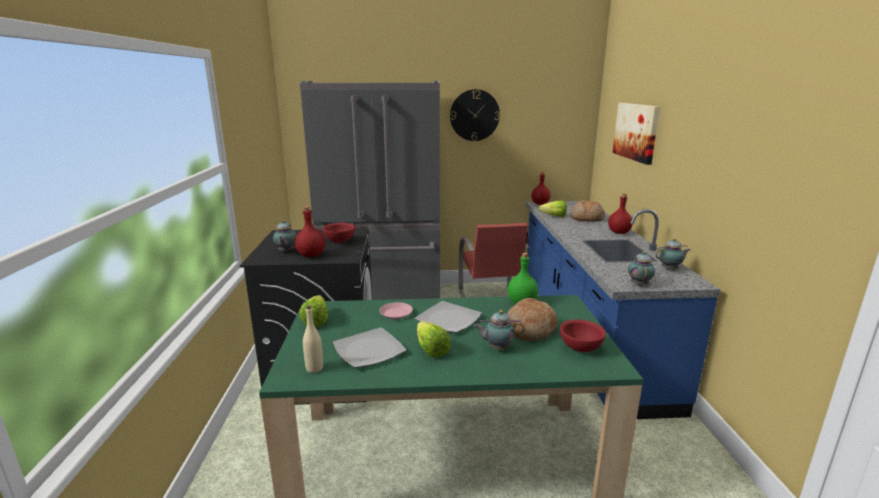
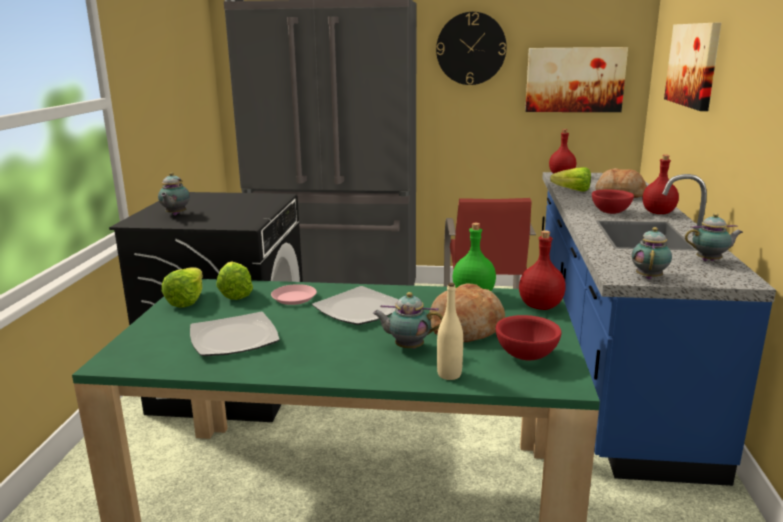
camera: 10 degrees right, 0 degrees up
(311, 255) = (203, 219): red bottle -> red bottle (540, 306)
(314, 368) = (154, 353): beige bottle -> beige bottle (449, 374)
(340, 241) = (250, 206): red bowl -> red bowl (611, 212)
(430, 348) = (315, 341): lettuce -> lettuce (236, 292)
(546, 137) = (574, 80): none -> picture

